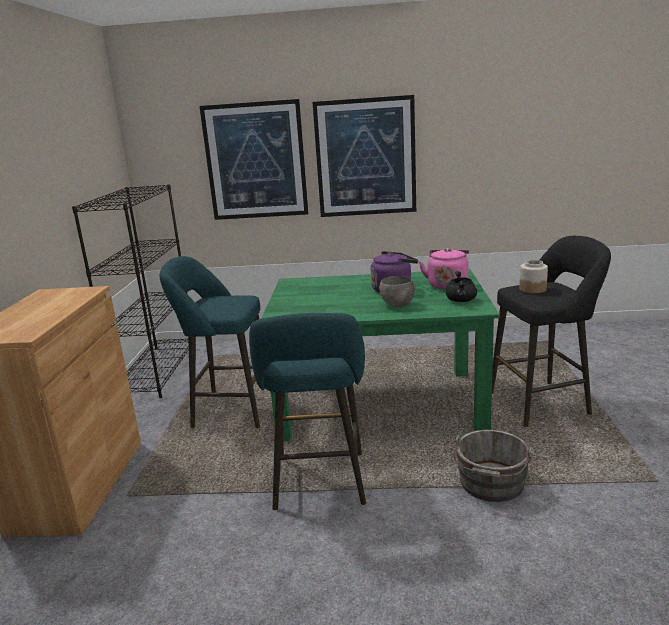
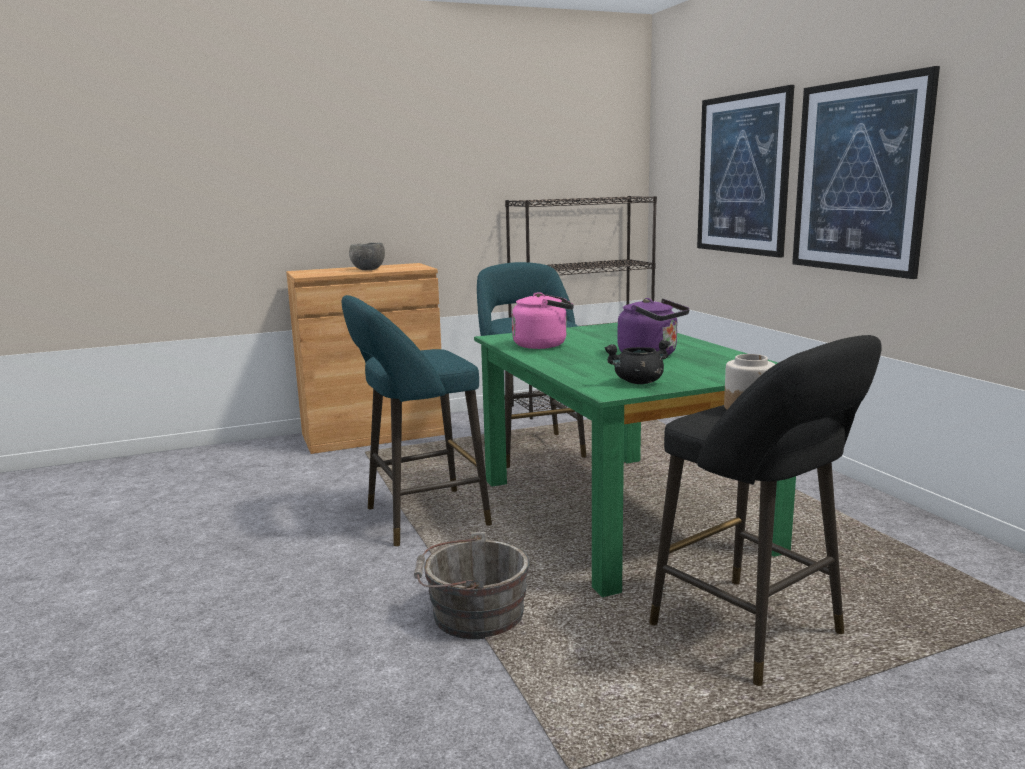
camera: 65 degrees right, 5 degrees down
(397, 305) = (587, 363): grey bowl -> grey bowl (367, 270)
(447, 285) = (706, 371): pink kettle -> pink kettle (543, 345)

